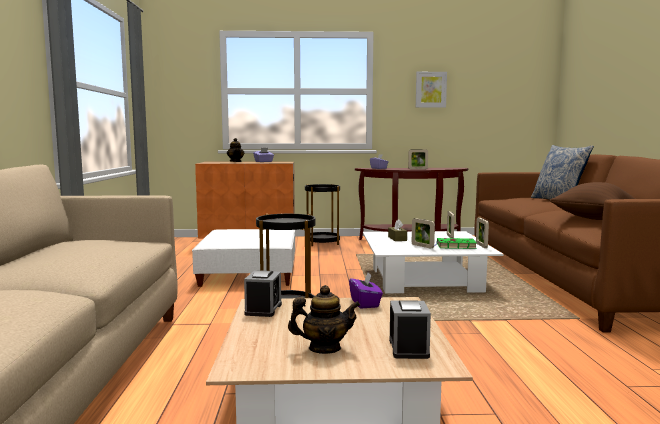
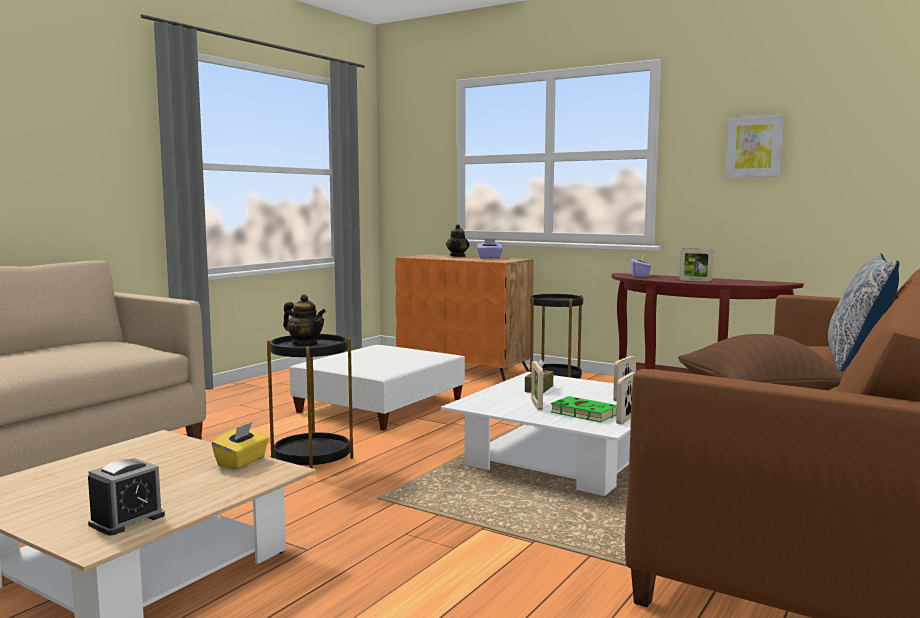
camera: 35 degrees right, 0 degrees up
(263, 309) = (145, 445): alarm clock -> none
(324, 348) = (71, 497): teapot -> teapot (305, 344)
(365, 303) = (242, 462): purple tissue box -> yellow tissue box

